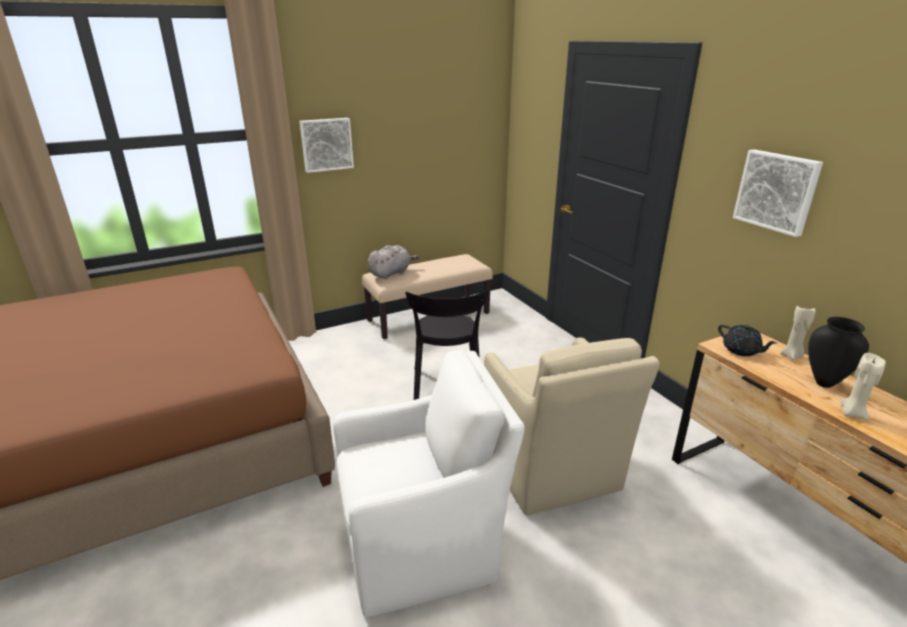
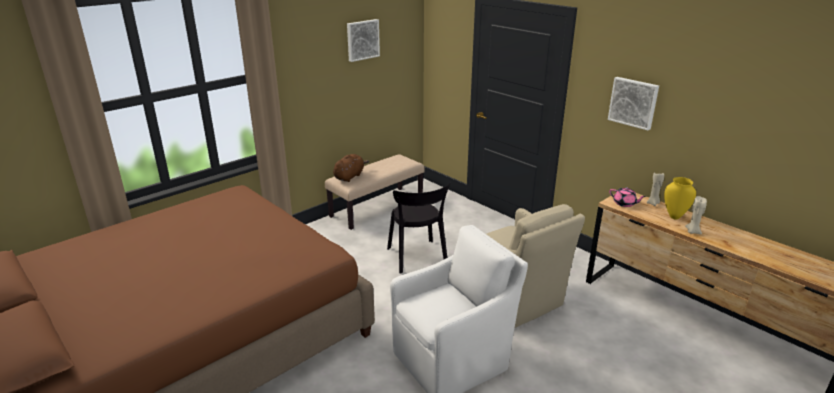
camera: 15 degrees left, 0 degrees up
(326, 144) = (298, 80): picture -> picture (362, 40)
(391, 273) = (350, 176): grey plush toy -> brown plush toy
(741, 350) = (624, 204): black teapot -> pink teapot
(824, 383) = (674, 217): black vase -> yellow vase

